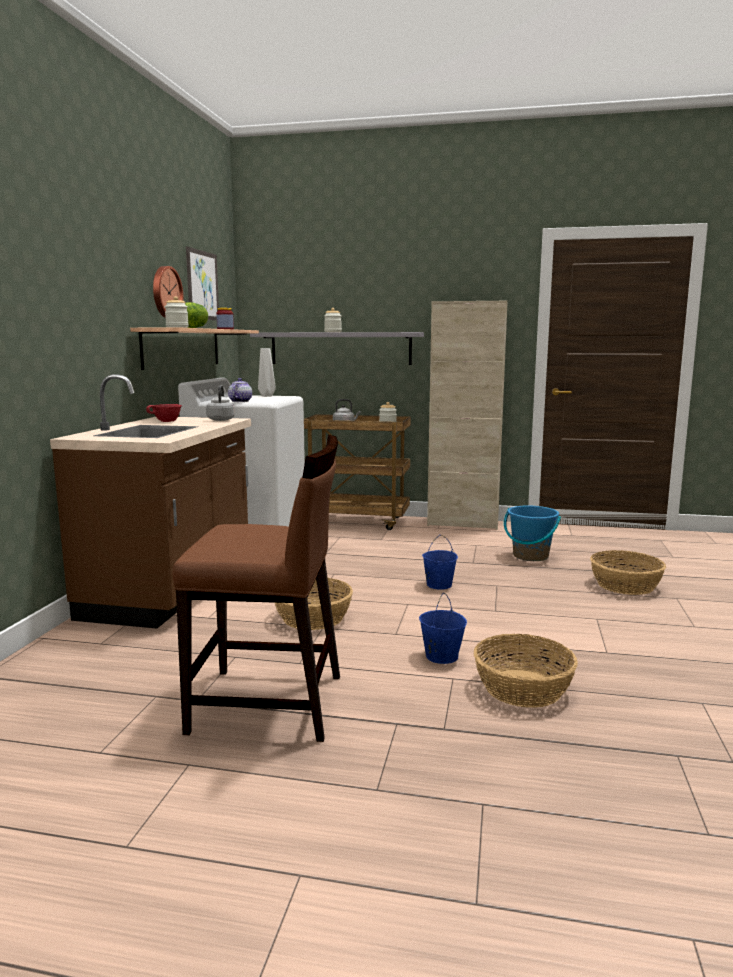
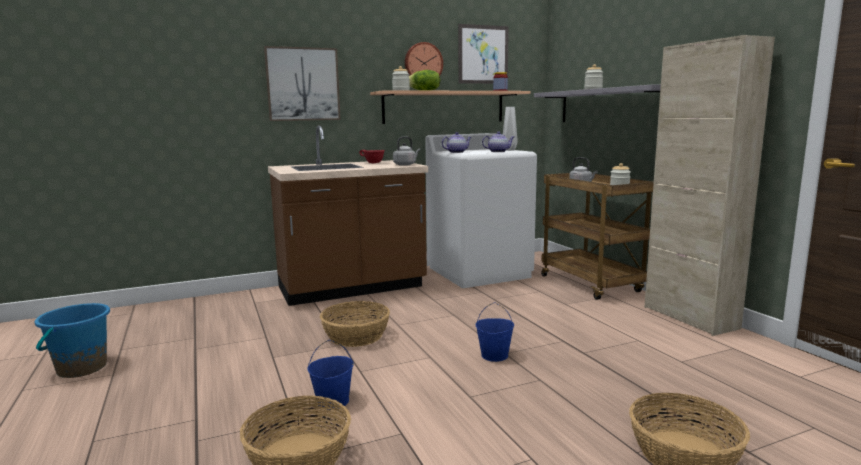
camera: 55 degrees right, 0 degrees up
(74, 315) = (303, 84): none -> picture
(269, 704) = (202, 369): brown chair -> none
(273, 398) = (498, 152): none -> teapot
(530, 556) = (664, 373): blue bucket -> blue bucket (81, 368)

